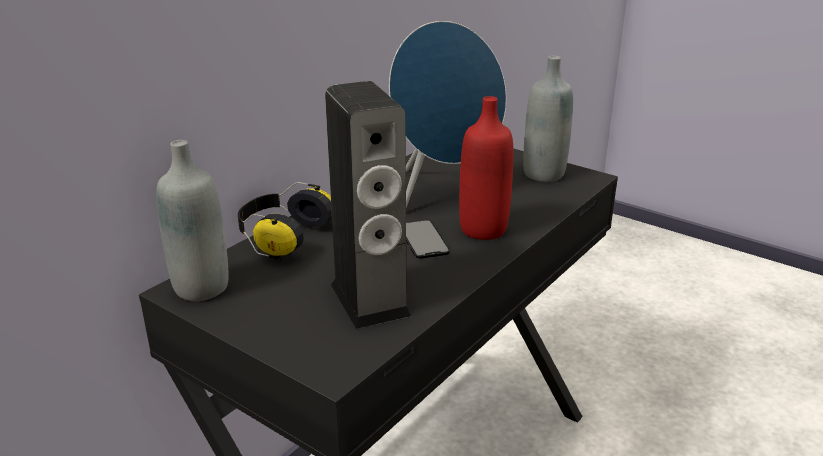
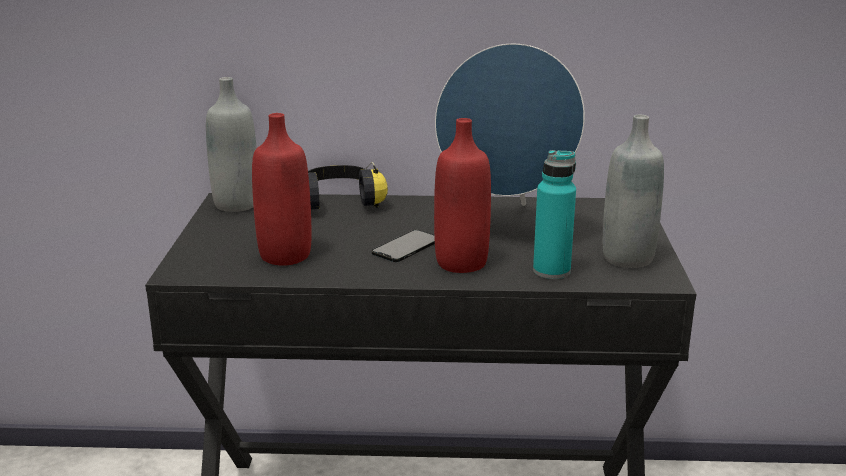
camera: 55 degrees right, 5 degrees down
(369, 299) = (285, 256): speaker -> red bottle
(536, 204) = (551, 271): none -> turquoise bottle

